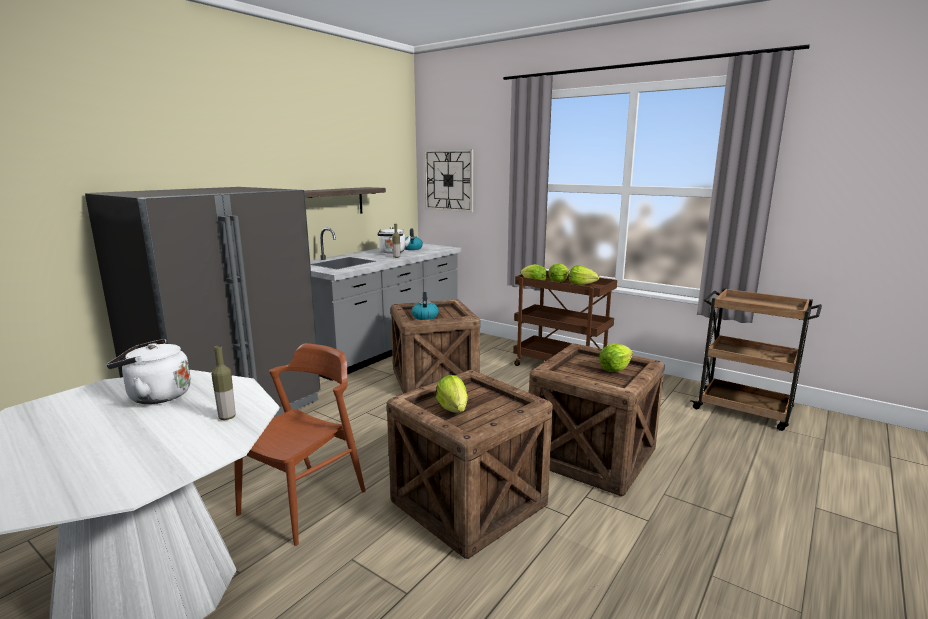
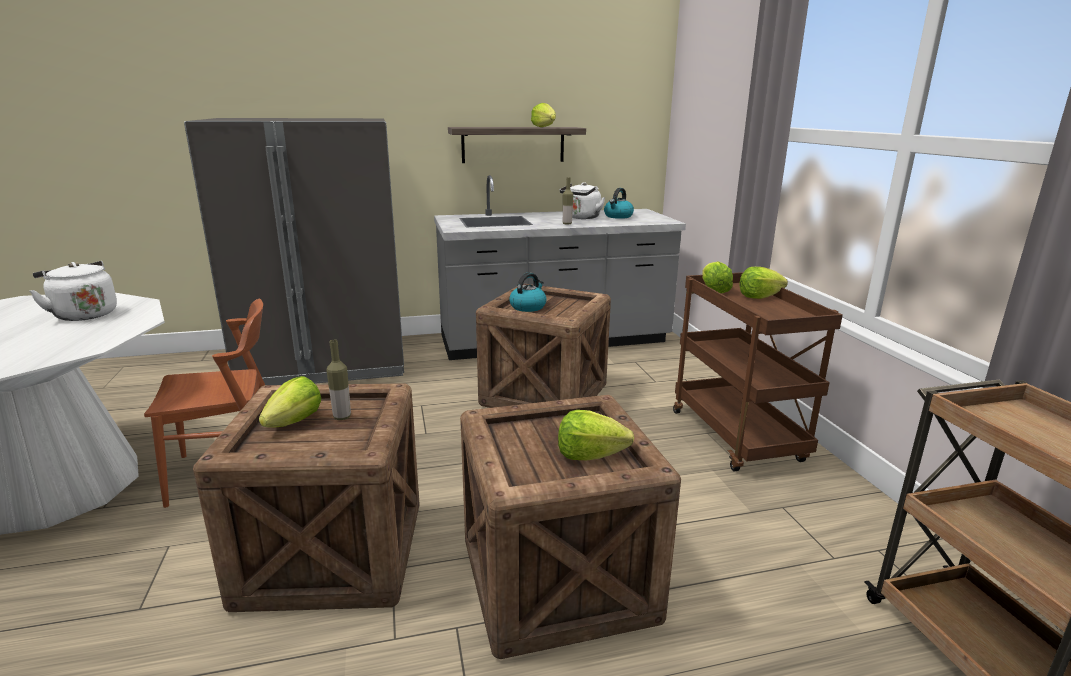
camera: 40 degrees right, 5 degrees up
(227, 417) = (58, 348): bottle -> bottle (342, 417)
(449, 180) = (696, 121): wall clock -> none
(581, 284) = (784, 309): lettuce -> lettuce (544, 127)

